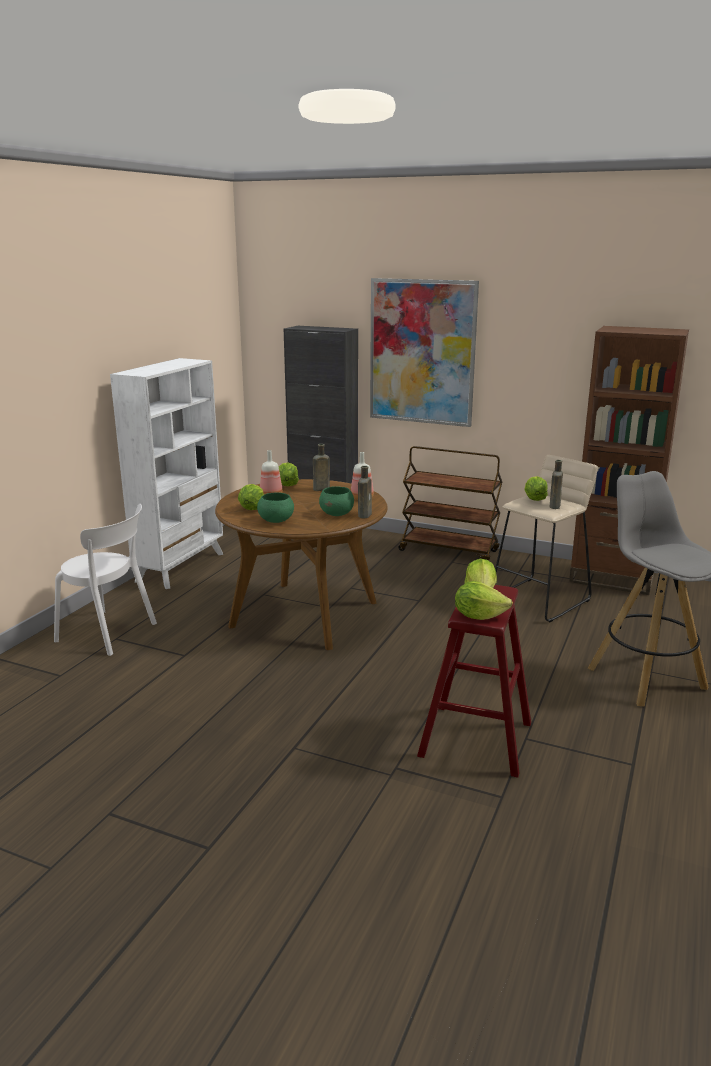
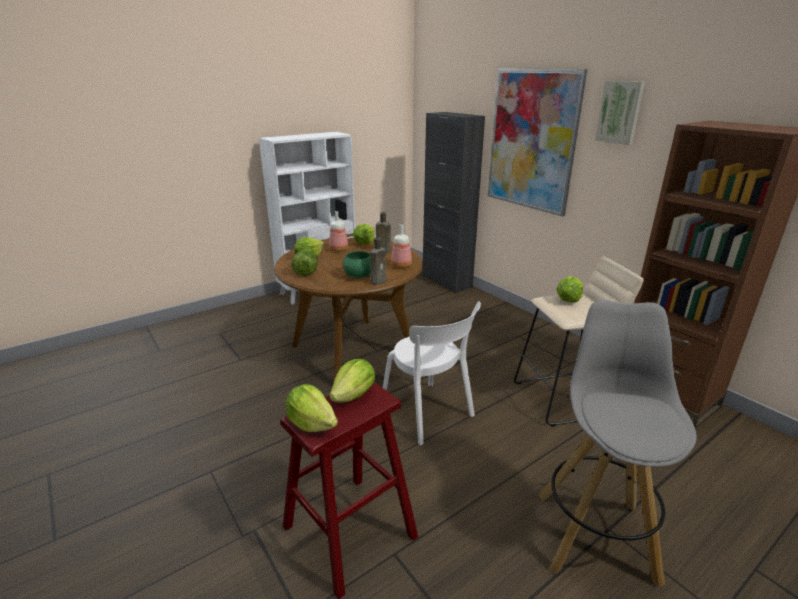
camera: 30 degrees right, 5 degrees up
(110, 633) = (222, 328): white chair -> white chair (429, 414)
(276, 521) = (306, 272): green bowl -> lettuce
(449, 551) = (527, 325): brown cart -> none
(518, 320) = (620, 112): none -> picture
(554, 506) = (581, 312): brown bottle -> none

